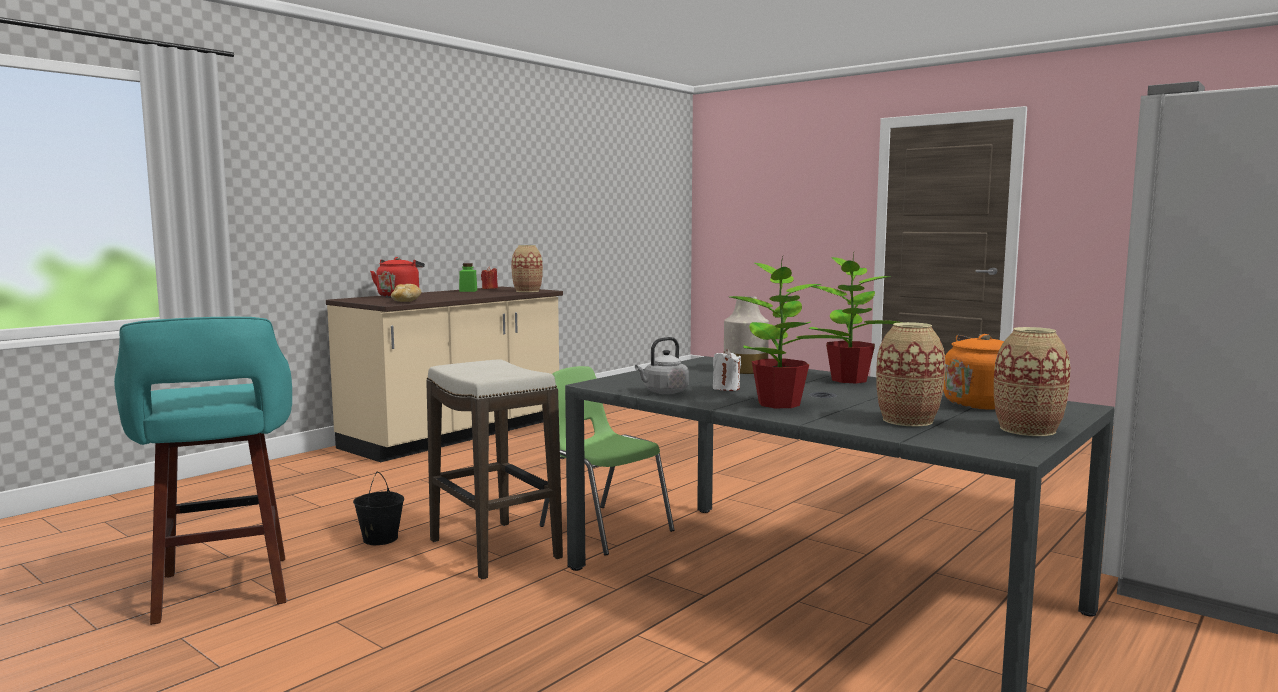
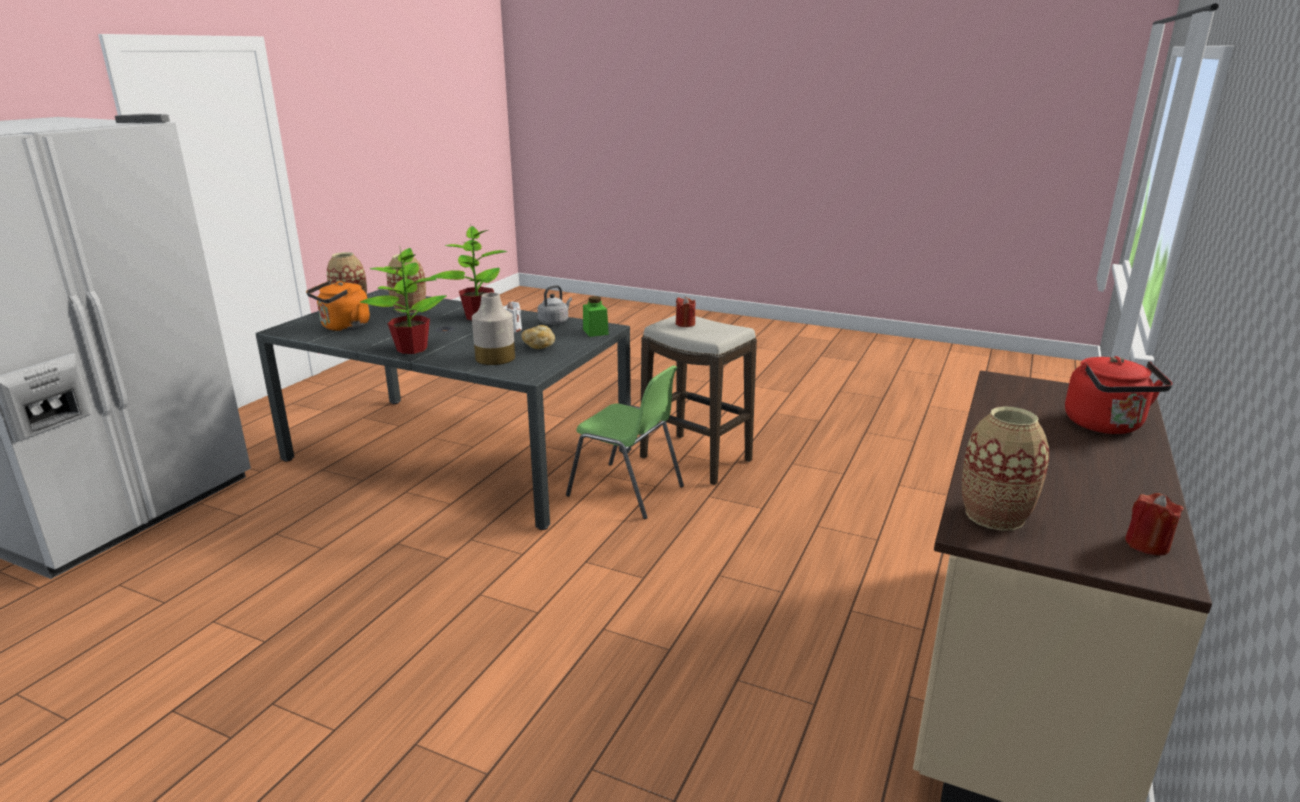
camera: 165 degrees right, 15 degrees up
(222, 592) = (819, 412): turquoise stool -> none
(379, 539) = (791, 458): black bucket -> none
(406, 301) = (1008, 393): bread -> bread (539, 346)
(468, 290) = (1125, 503): green jar -> green jar (595, 332)
(501, 371) = (685, 324): none -> red candle

